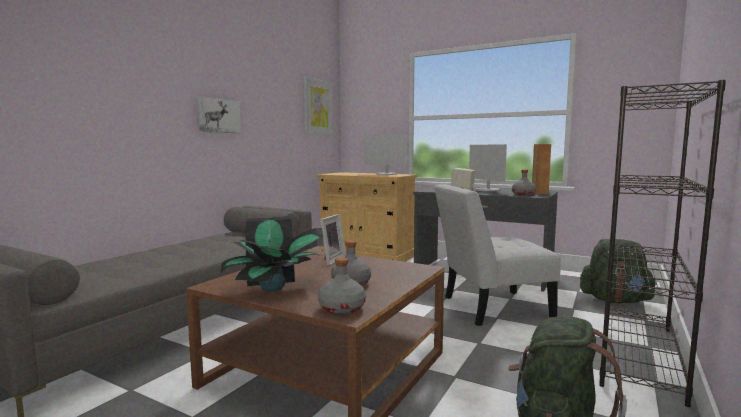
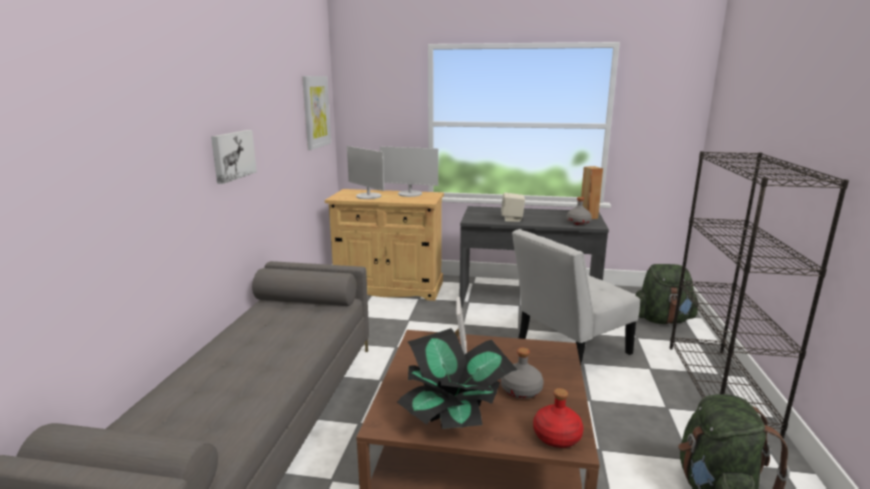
camera: 20 degrees left, 10 degrees up
(342, 308) = (557, 436): grey bottle -> red bottle
(487, 190) = (531, 212): monitor -> monitor (368, 196)

